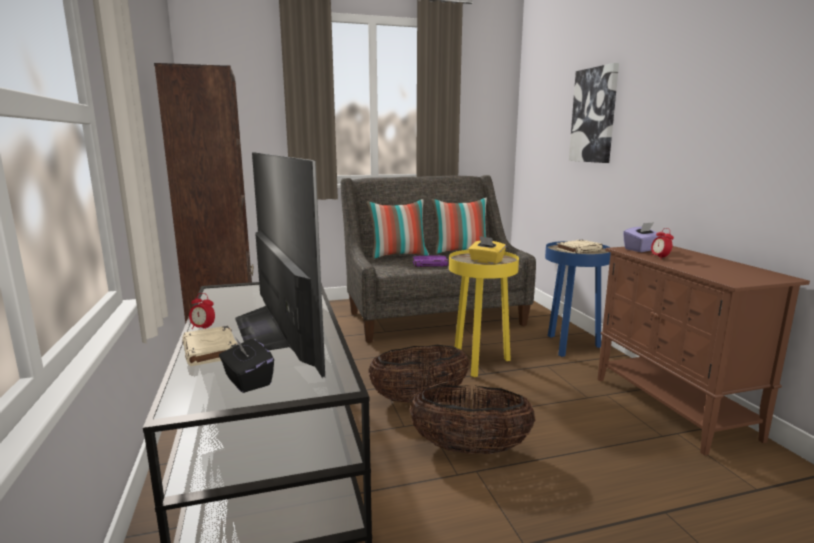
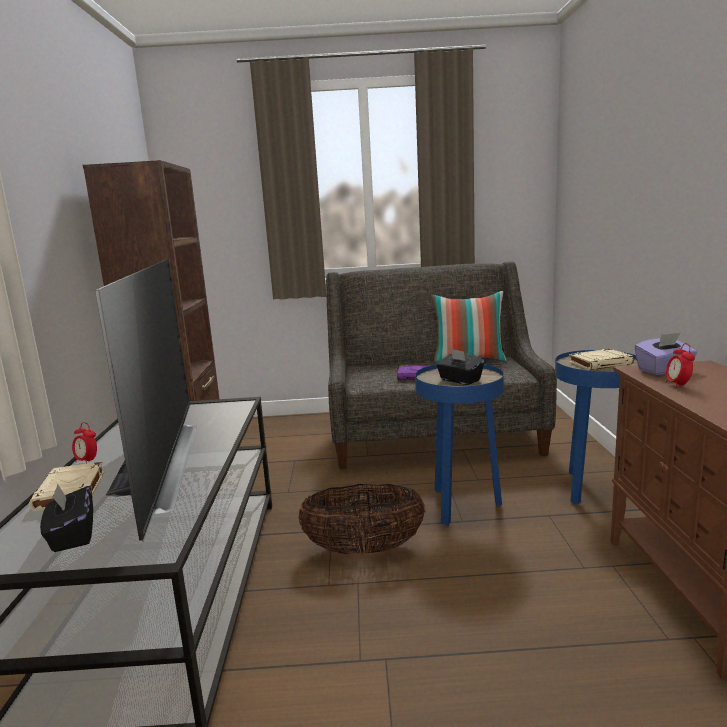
camera: 15 degrees right, 0 degrees up
(398, 256) = (389, 364): pillow -> none
(470, 449) = (392, 626): basket -> none
(479, 363) = (461, 506): yellow side table -> blue side table
(486, 261) = (459, 380): yellow tissue box -> black tissue box
(594, 115) = (632, 181): picture -> none

